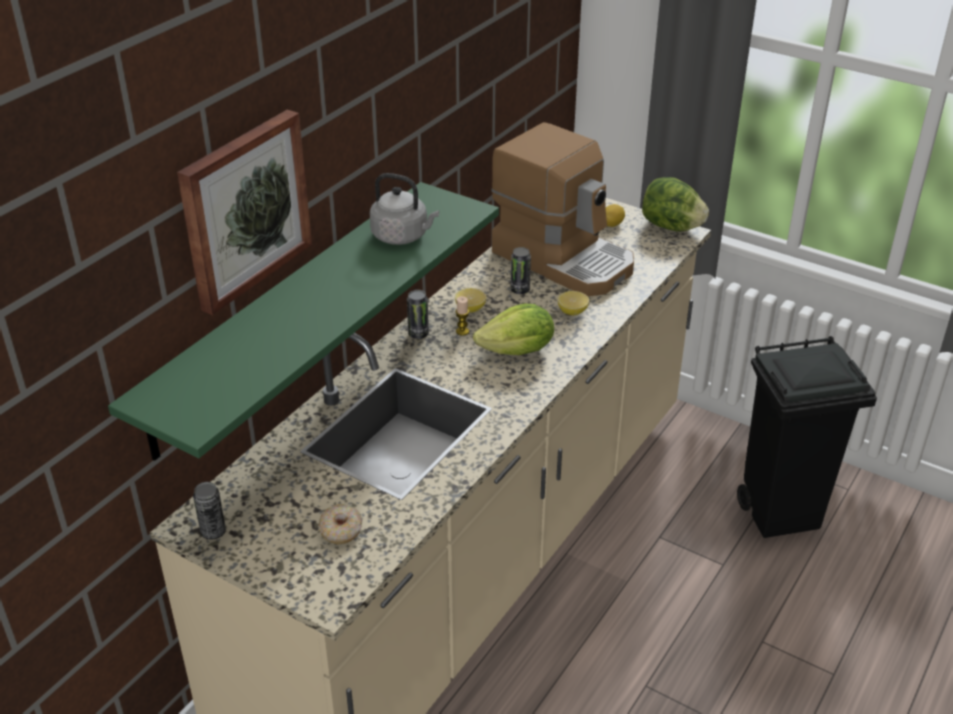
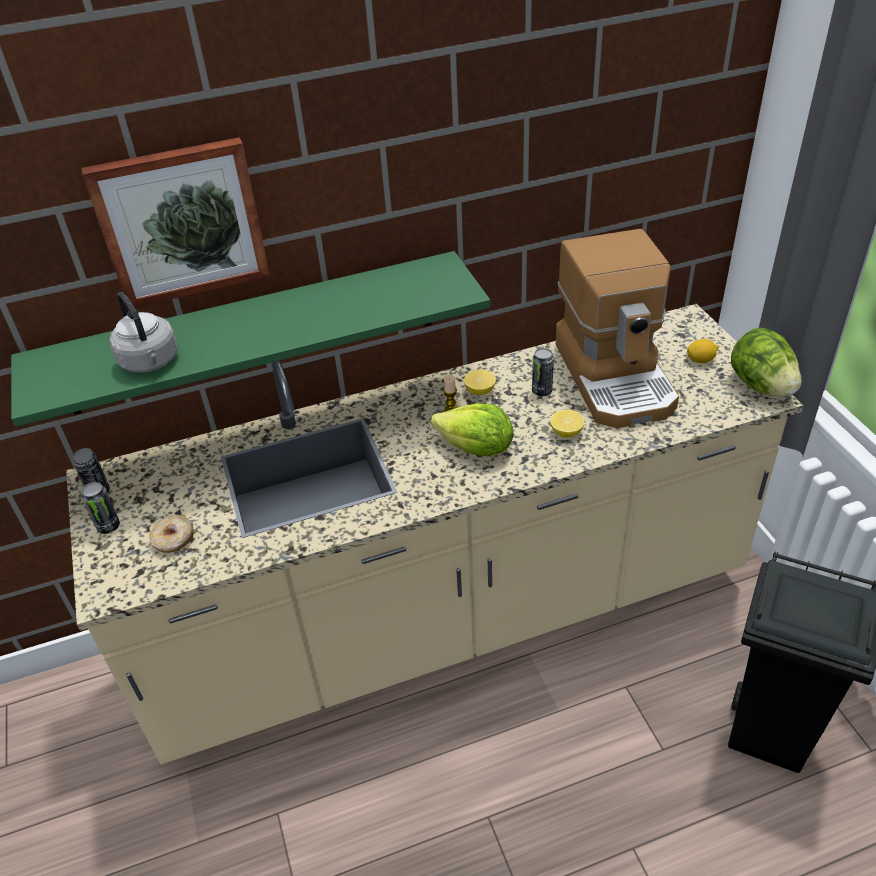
camera: 40 degrees right, 5 degrees up
(402, 236) = (375, 296): grey kettle -> grey kettle (150, 362)
(418, 334) = (413, 395): can -> can (108, 526)

